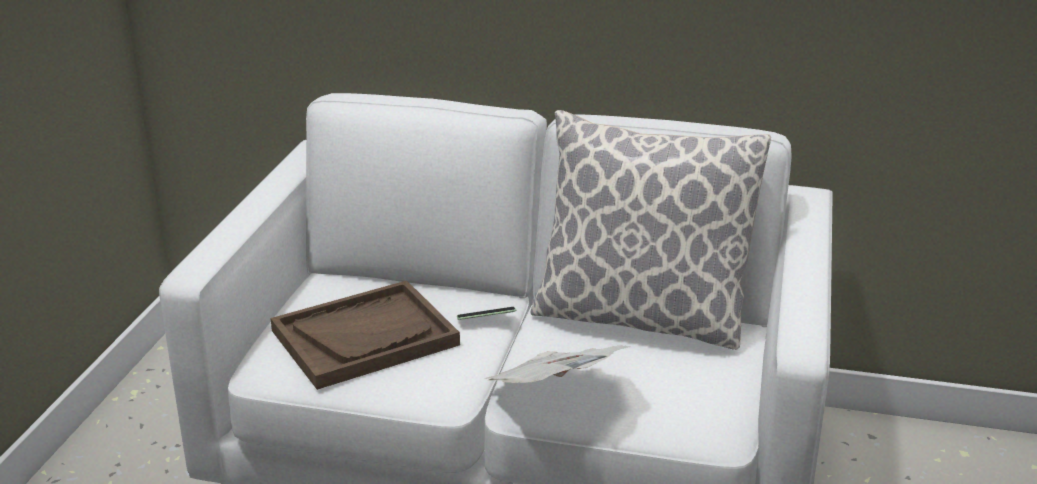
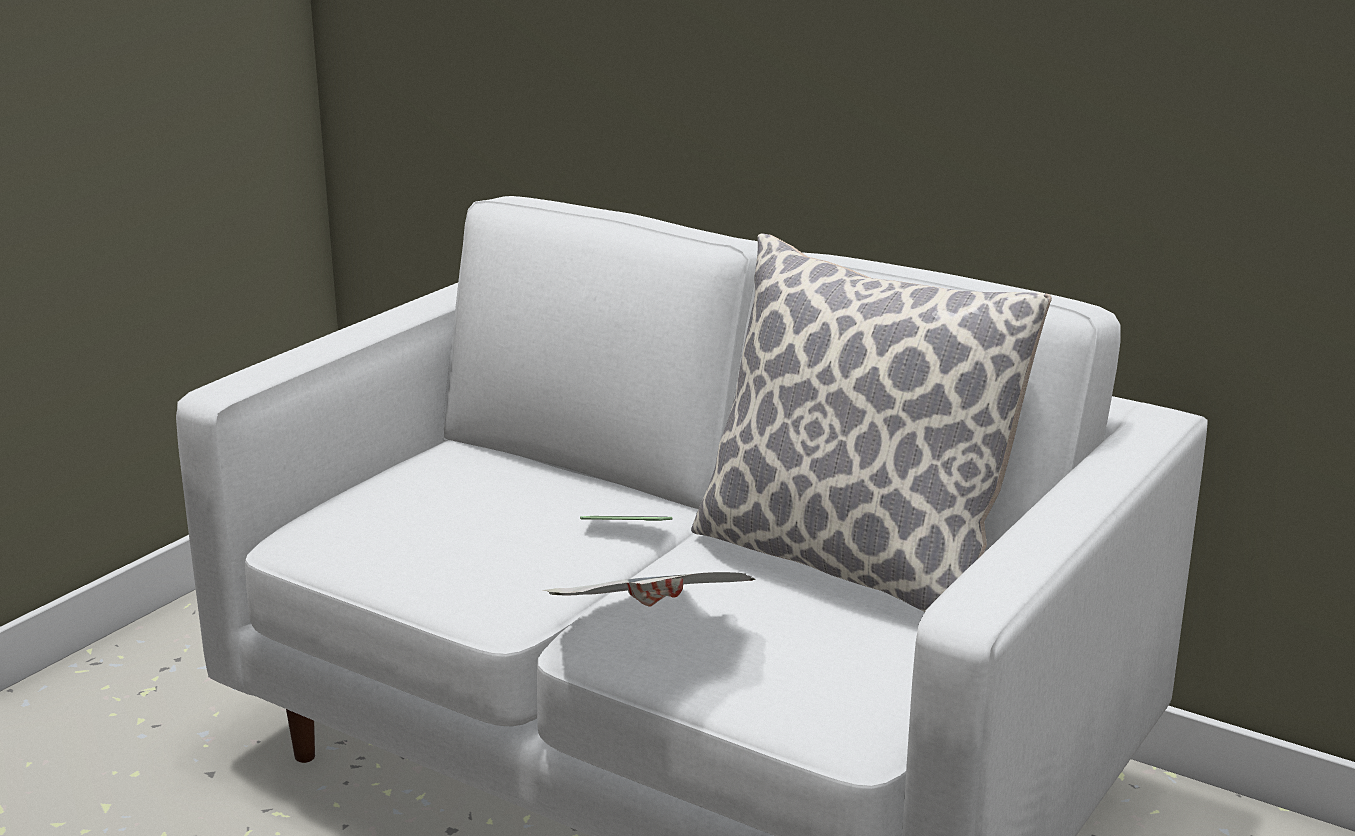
camera: 20 degrees right, 5 degrees down
(365, 337) = (450, 523): brown tray -> none

